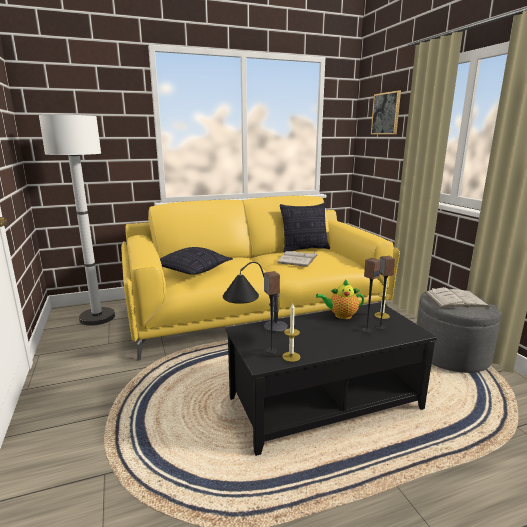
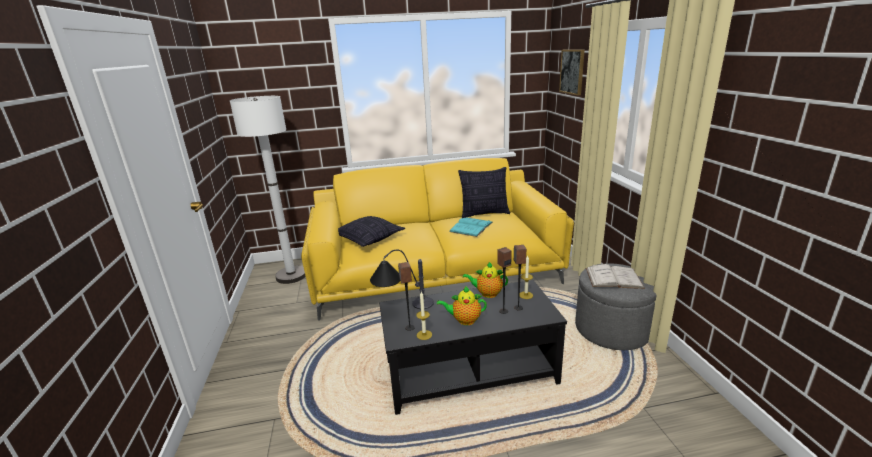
camera: 10 degrees right, 5 degrees up
(297, 259) = (471, 227): white book -> turquoise book
(329, 340) = (464, 320): none -> teapot

